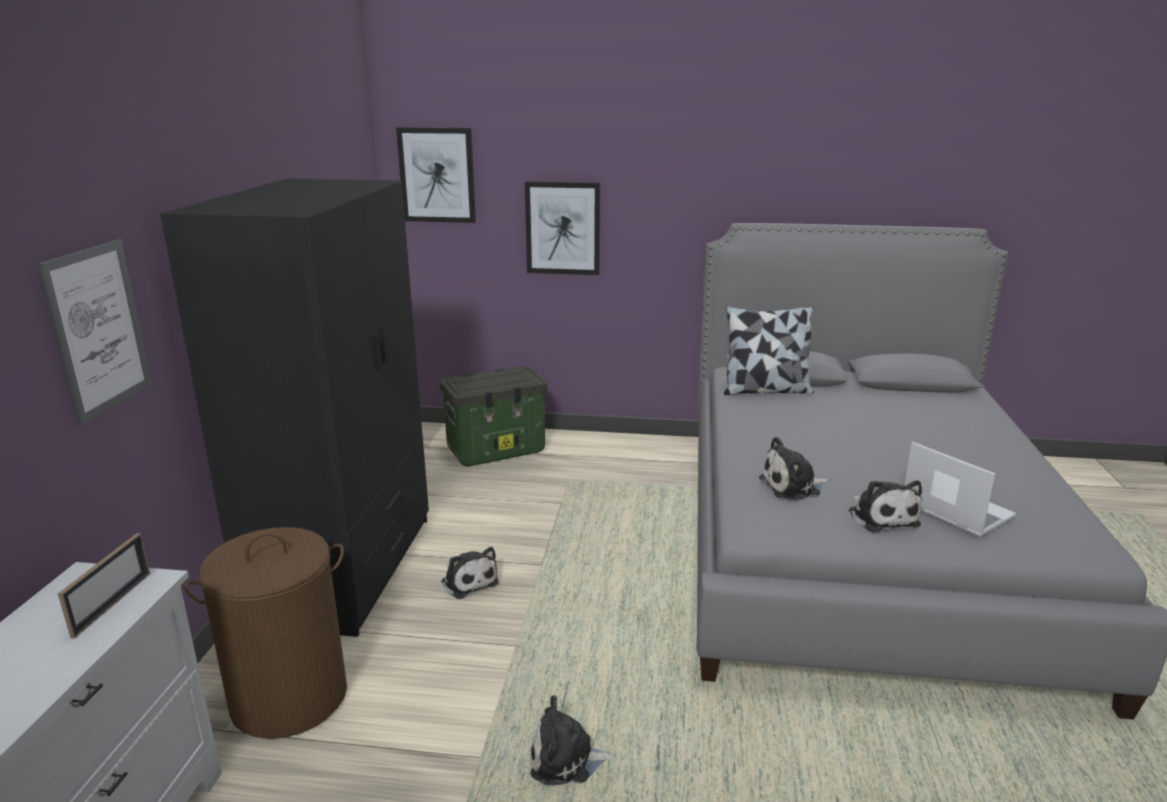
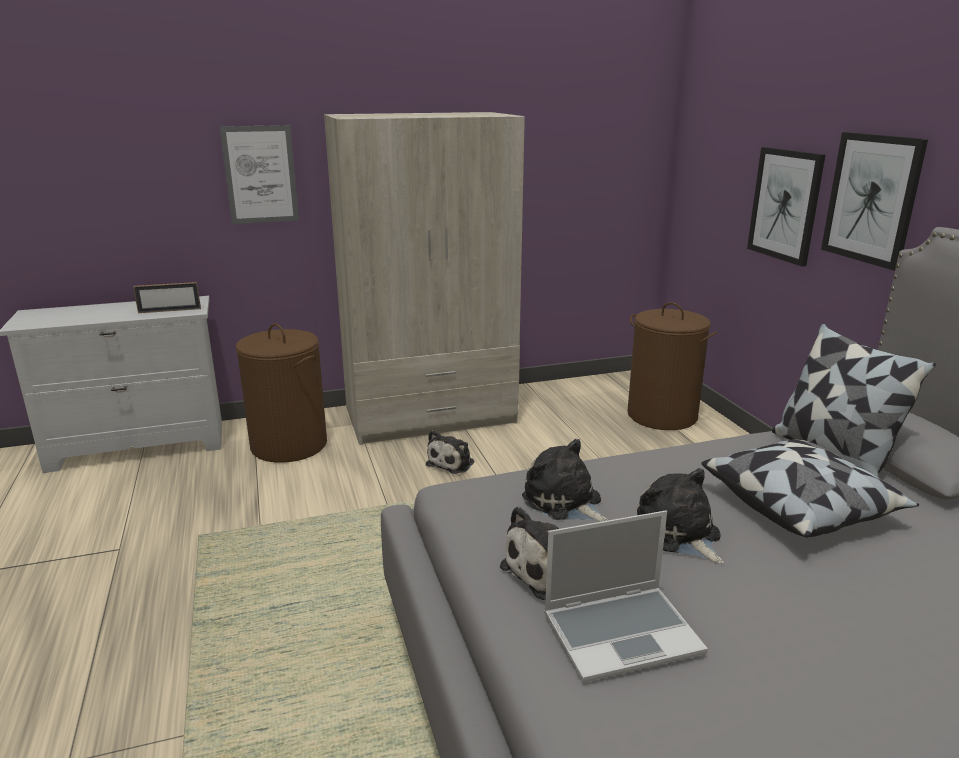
camera: 65 degrees right, 0 degrees up
(346, 568) = (431, 416): black wardrobe -> beige wardrobe
(437, 175) = (708, 135): picture -> picture (872, 199)
(497, 450) = (662, 415): storage box -> brown laundry basket
(567, 759) = (269, 562): plush toy -> plush toy (679, 534)
(828, 420) = (800, 507): none -> pillow
(954, 511) = (622, 633): laptop -> laptop turned 45 degrees clockwise

